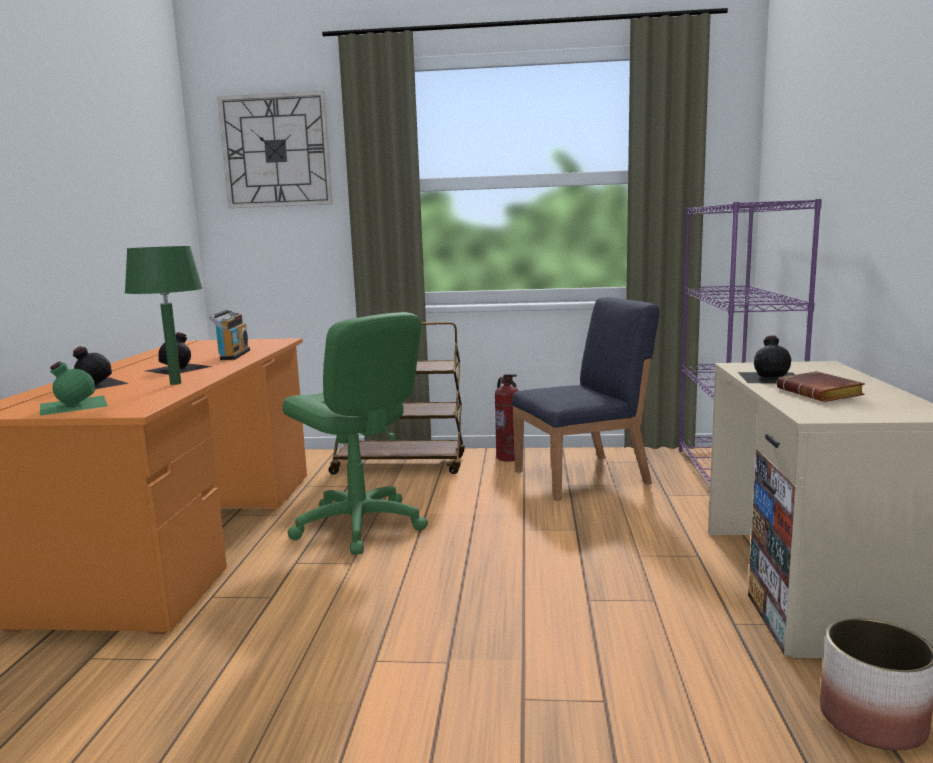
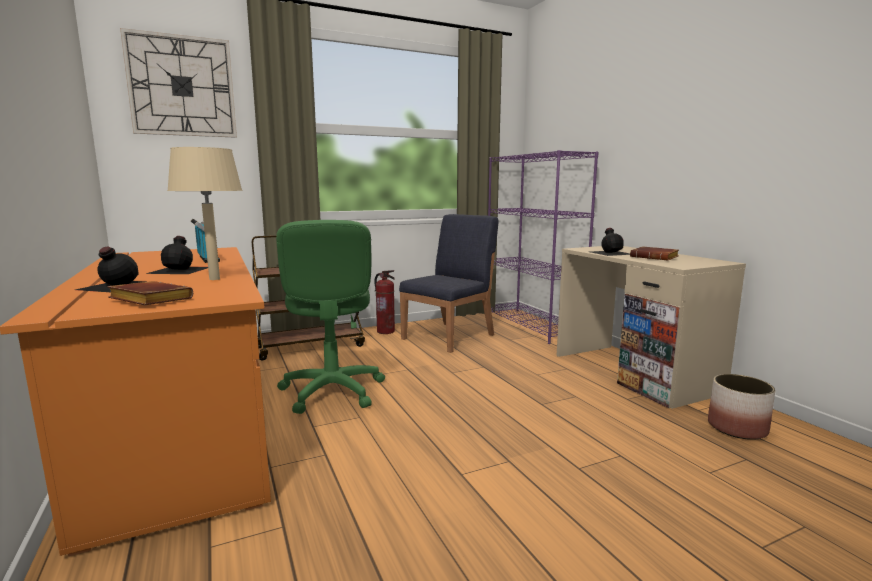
camera: 30 degrees left, 0 degrees up
(72, 404) = (148, 300): green bottle -> brown book
(175, 383) = (214, 279): green table lamp -> beige table lamp
(359, 526) = (332, 391): green office chair -> green office chair turned 60 degrees clockwise

